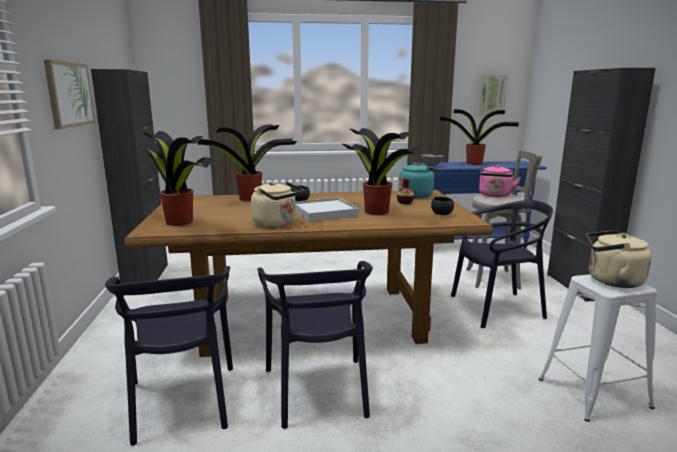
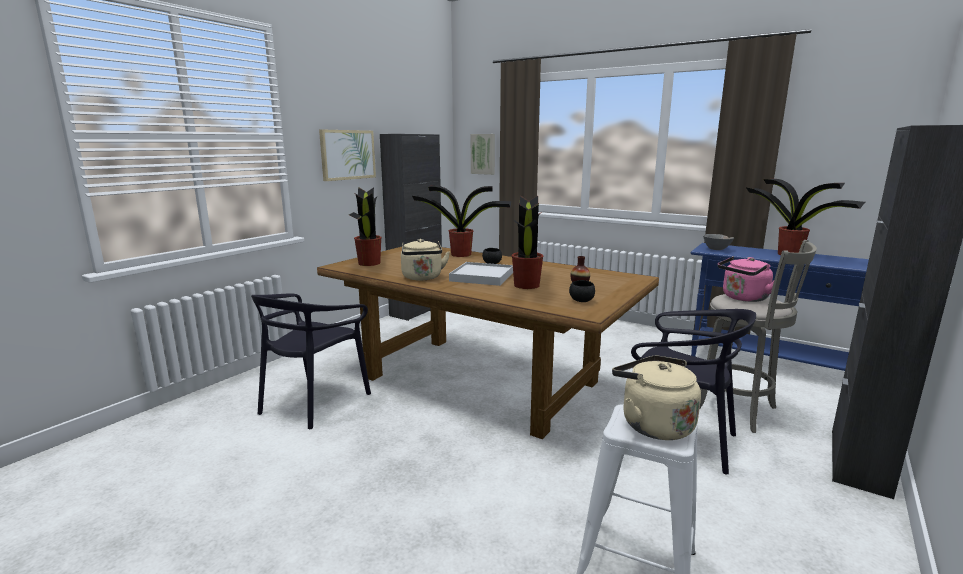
camera: 40 degrees right, 0 degrees up
(318, 390) = (397, 433): black chair -> none
(417, 196) = (615, 279): turquoise kettle -> none
(491, 94) = (852, 160): picture -> picture (483, 154)

